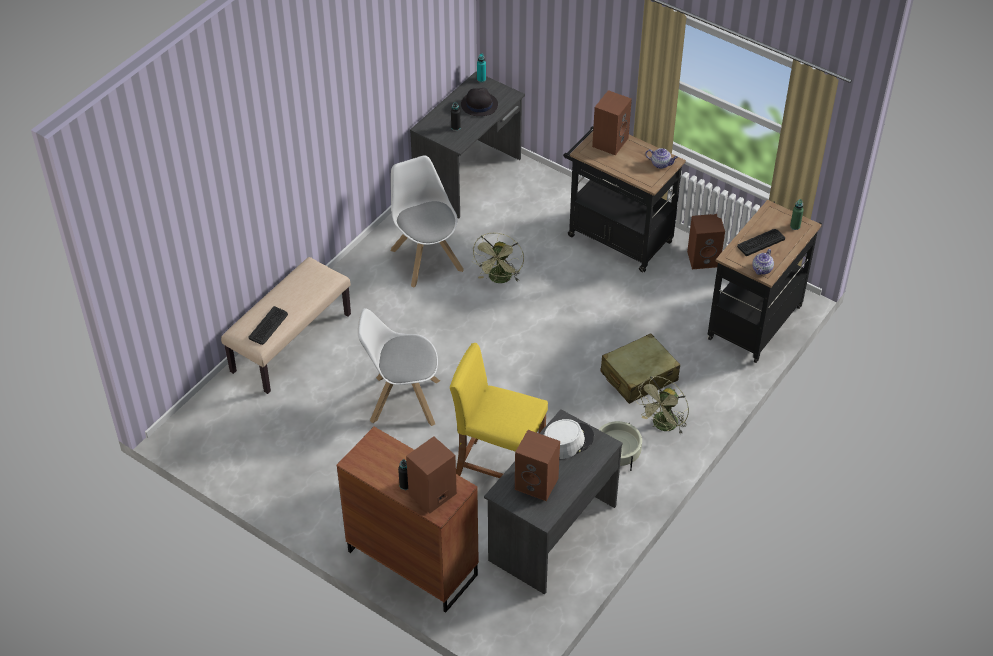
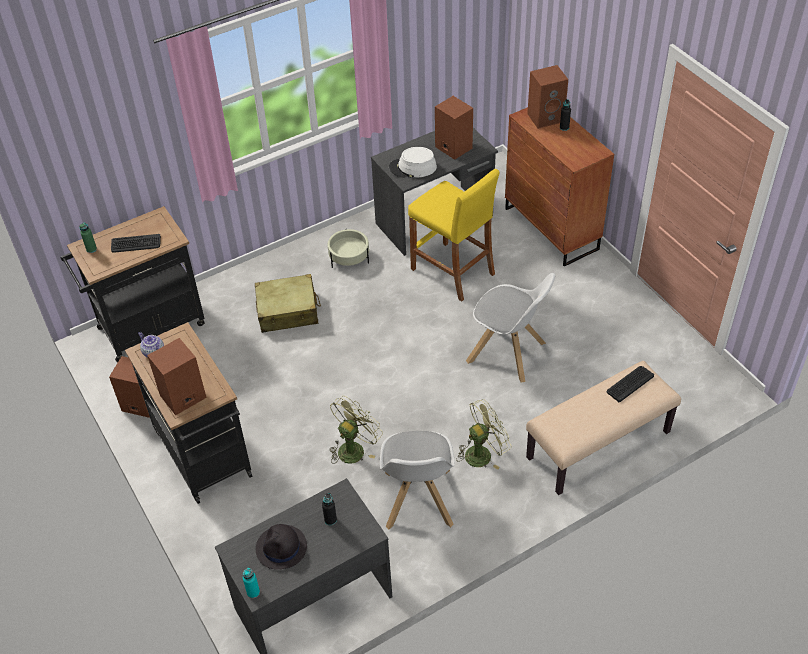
camera: 155 degrees left, 0 degrees up
(662, 426) = (298, 267): green fan -> green fan (482, 453)
(762, 270) = (158, 220): teapot -> none

